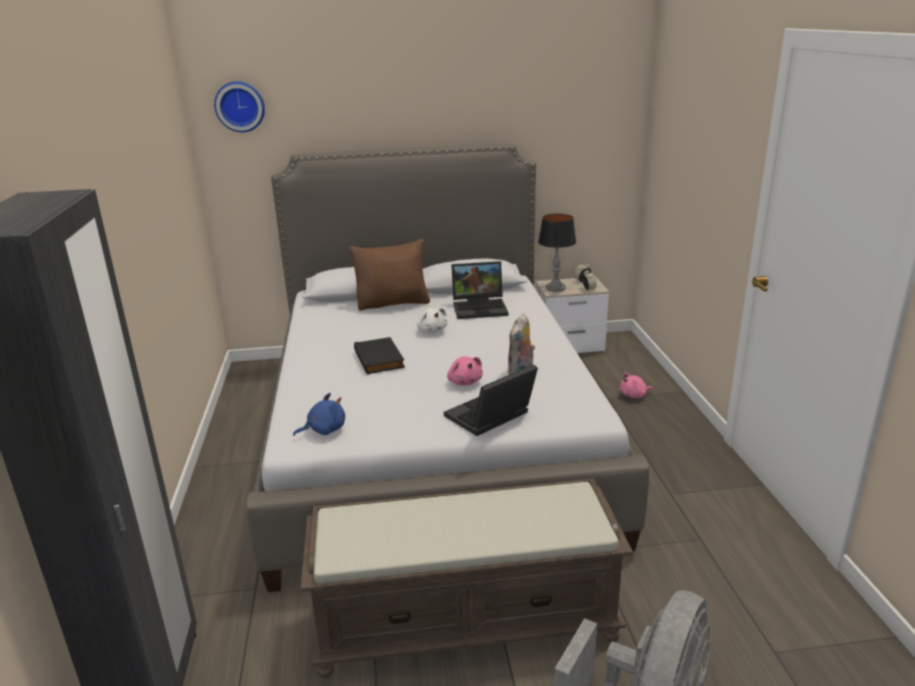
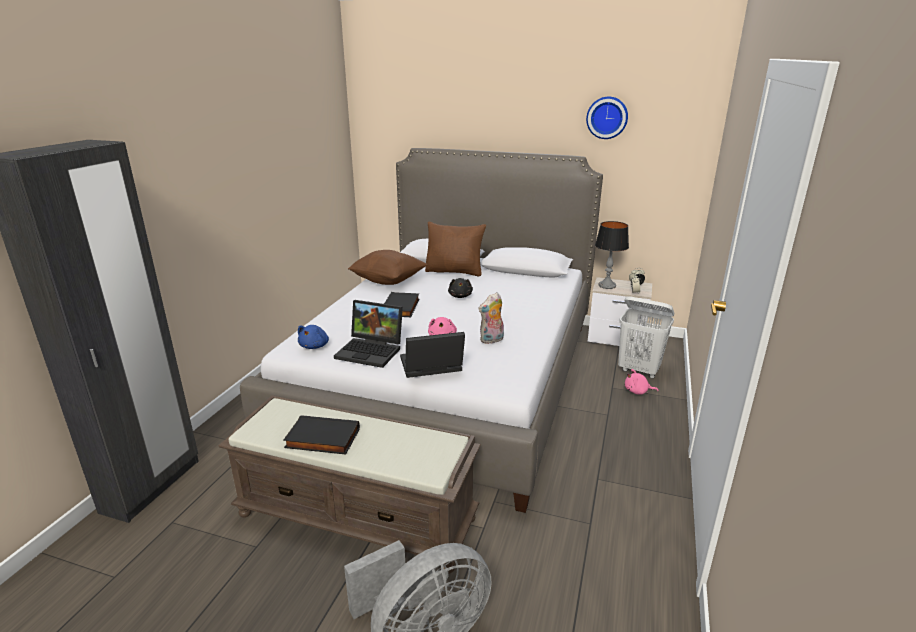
camera: 25 degrees right, 0 degrees up
(240, 106) = (382, 108): wall clock -> wall clock (607, 117)
(324, 331) = (388, 281): none -> brown pillow
(324, 430) = (315, 346): blue plush toy -> blue plush toy turned 105 degrees clockwise
(432, 330) = (460, 296): white plush toy -> black plush toy
(435, 536) = (321, 439): none -> black book
(481, 307) = (515, 287): laptop -> laptop (372, 351)
(618, 373) = (639, 370): none -> white laundry basket

